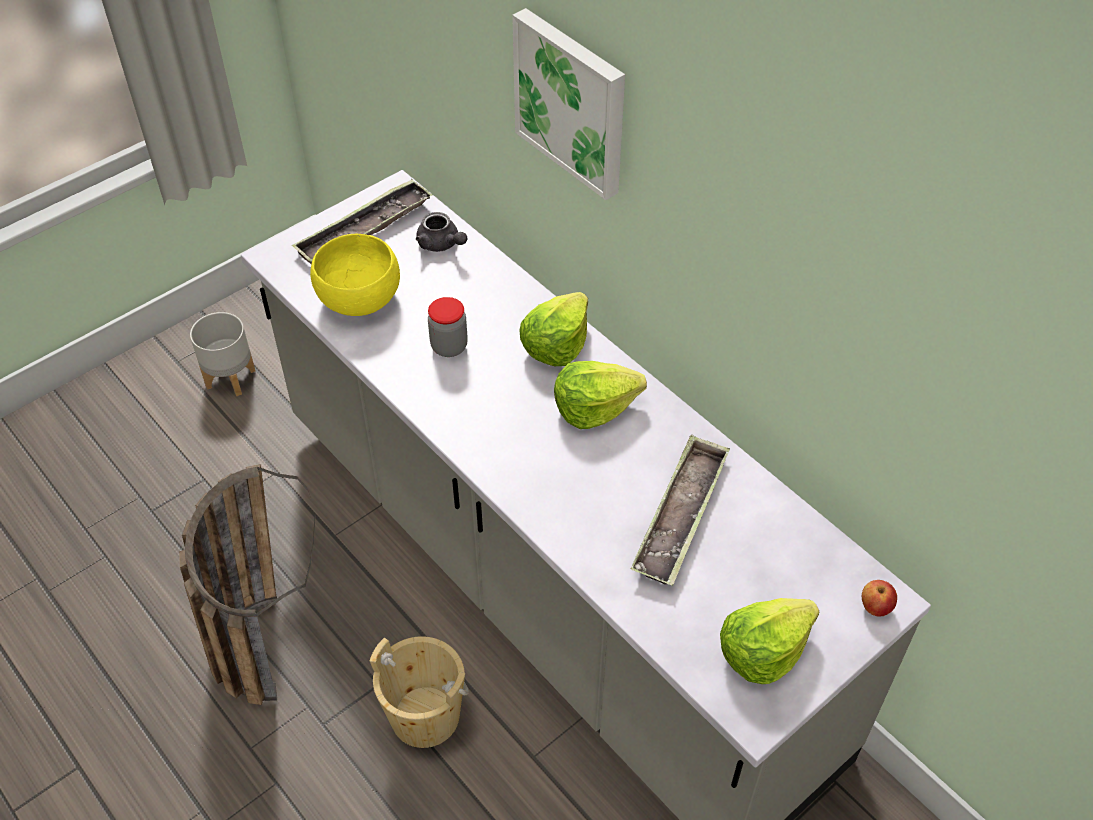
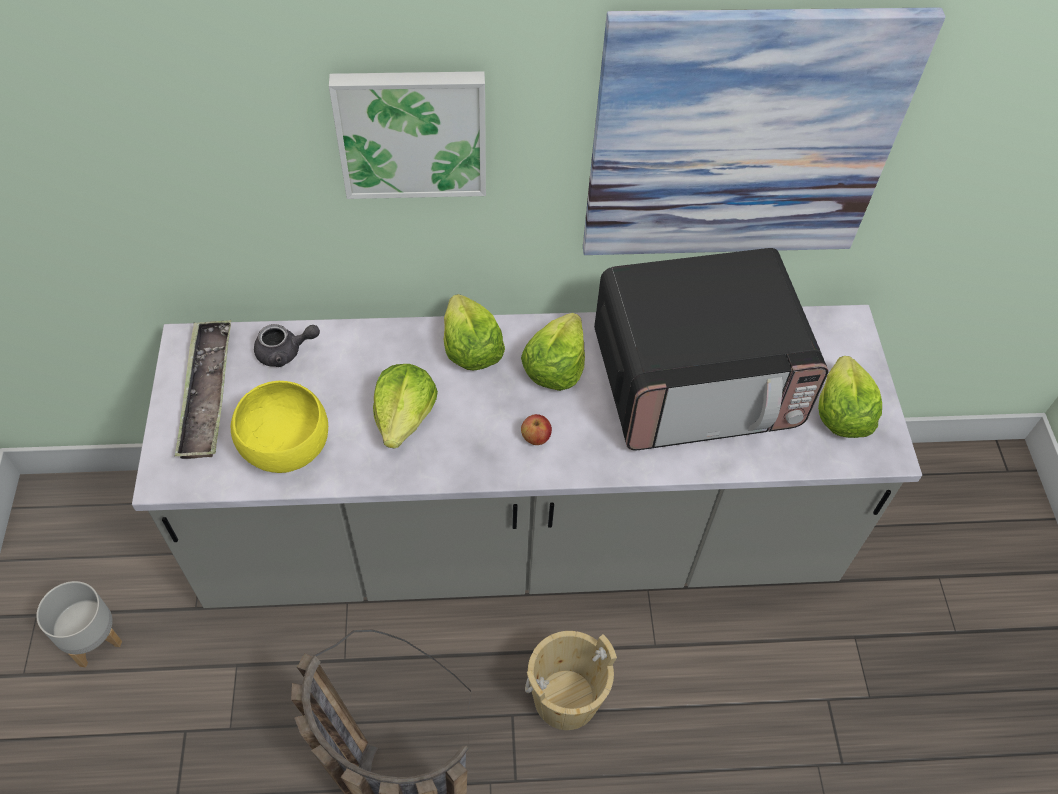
camera: 55 degrees left, 5 degrees up
(449, 346) = (404, 417): jar -> lettuce
(681, 515) = (696, 382): tray -> microwave
(822, 294) = (742, 139): none -> picture
(875, 607) = (851, 332): apple -> apple (535, 438)

